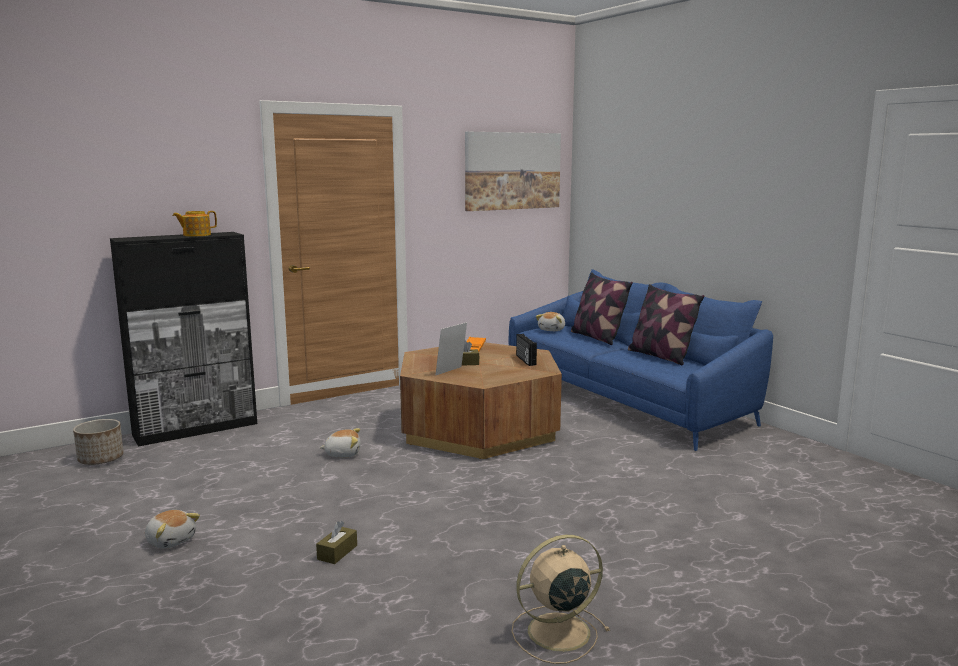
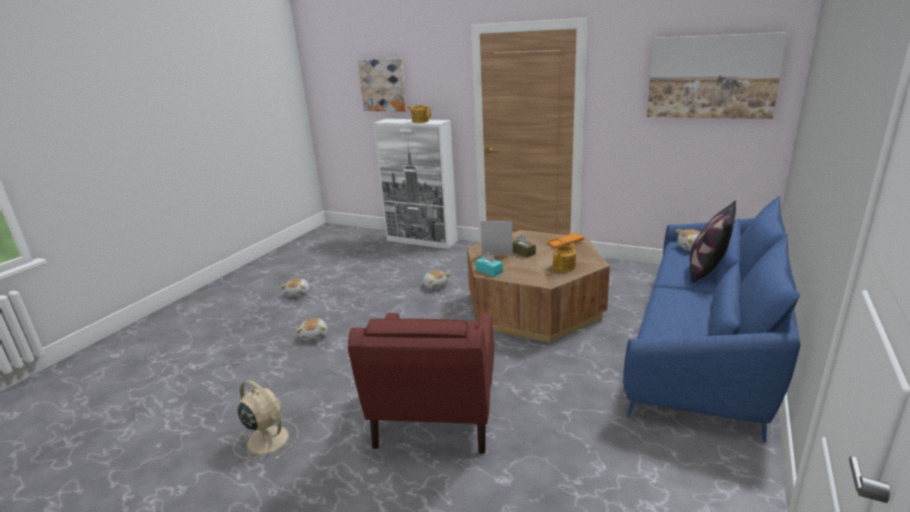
camera: 60 degrees right, 10 degrees up
(100, 183) = (383, 85): none -> picture
(101, 459) = (364, 241): planter -> none
(196, 429) = (422, 241): black cabinet -> white cabinet
(337, 552) = (315, 336): brown tissue box -> plush toy
(482, 381) = (489, 271): none -> turquoise tissue box
(525, 360) = (564, 267): radio -> teapot
(616, 520) = (435, 416): none -> red armchair
(660, 356) = (701, 313): pillow -> none

